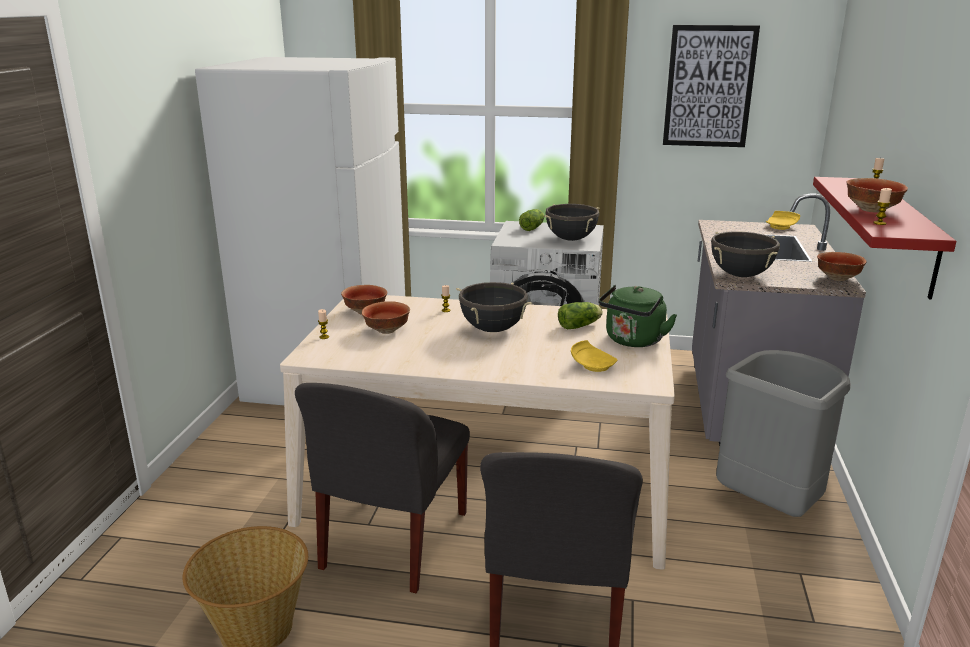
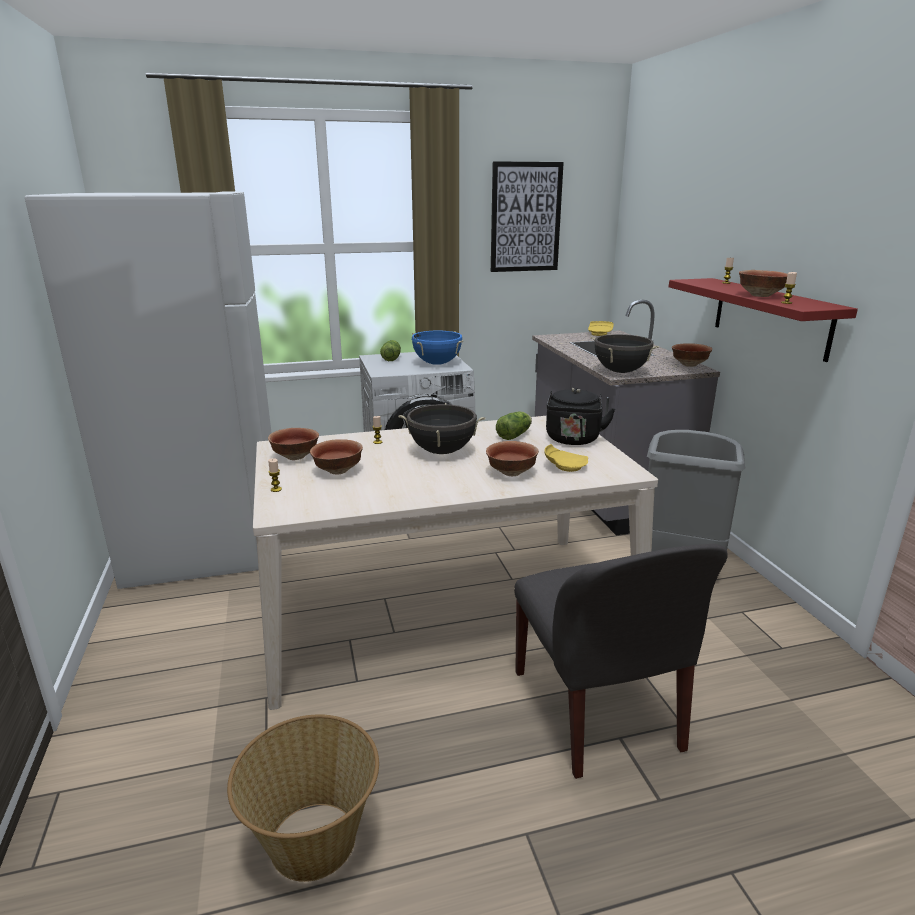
camera: 25 degrees left, 0 degrees up
(393, 542) = (395, 691): grey chair -> none
(533, 361) = (511, 473): none -> bowl
(570, 239) = (437, 363): black cooking pot -> blue cooking pot
(633, 341) = (573, 440): green kettle -> black kettle

